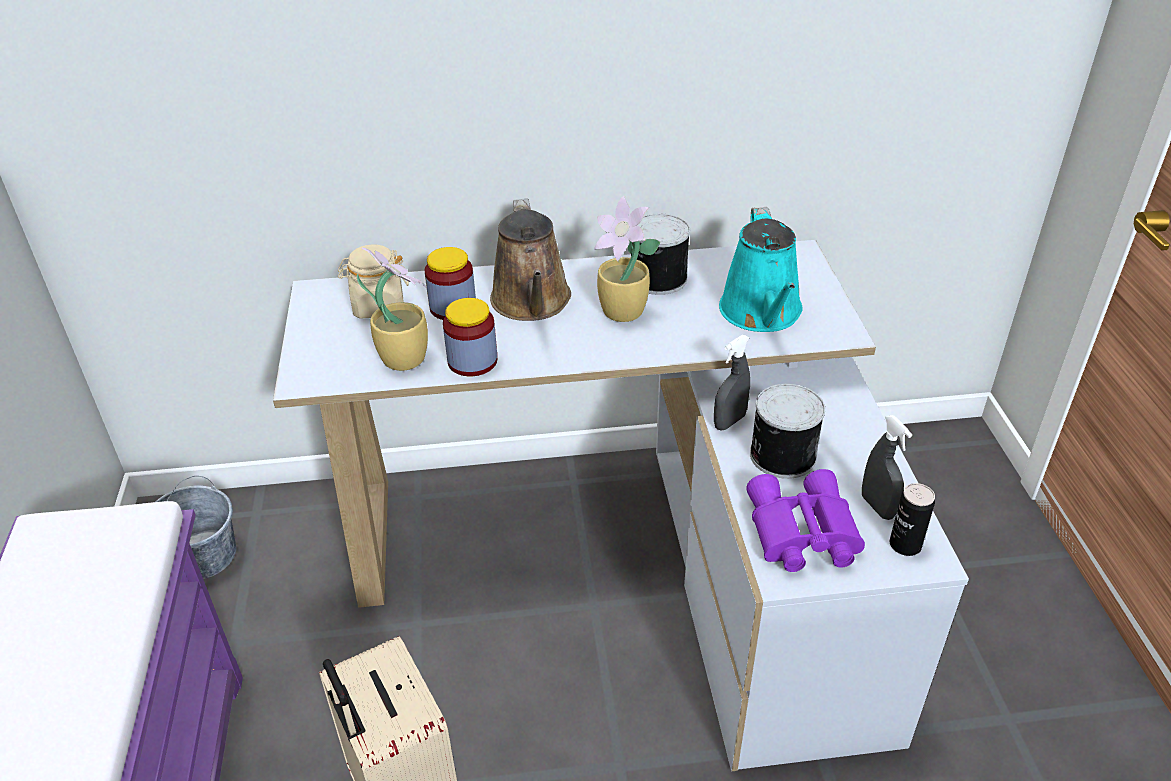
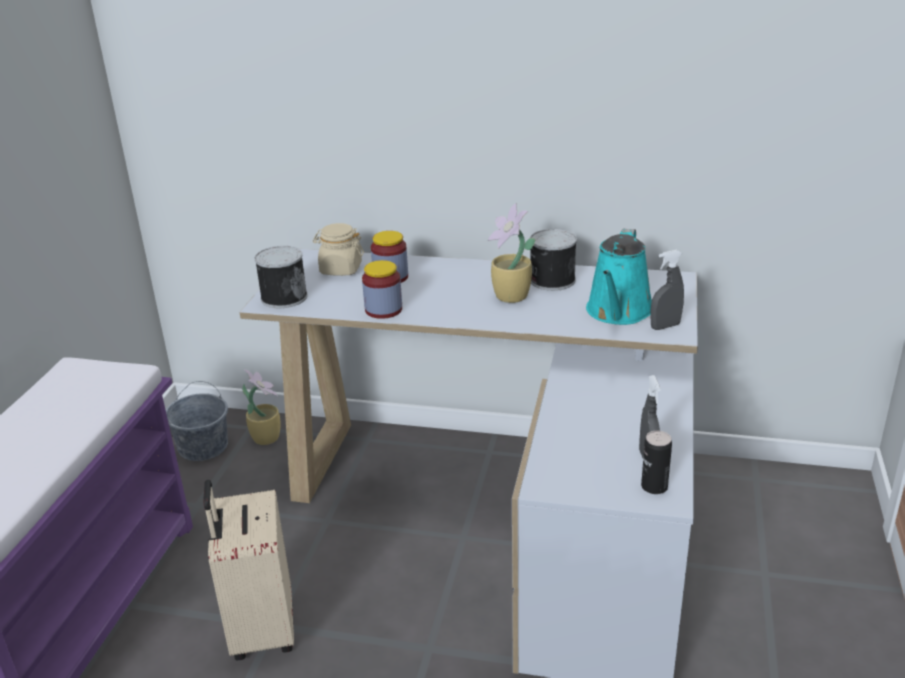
camera: 20 degrees right, 10 degrees down
(403, 357) = (338, 301): potted plant -> potted plant (266, 437)
(532, 303) = (448, 282): brown watering can -> none
(729, 422) = (565, 386): grey spray bottle -> grey spray bottle (665, 326)
(781, 455) = (591, 413): can -> can (283, 297)
(800, 533) = (574, 463): purple binoculars -> none

